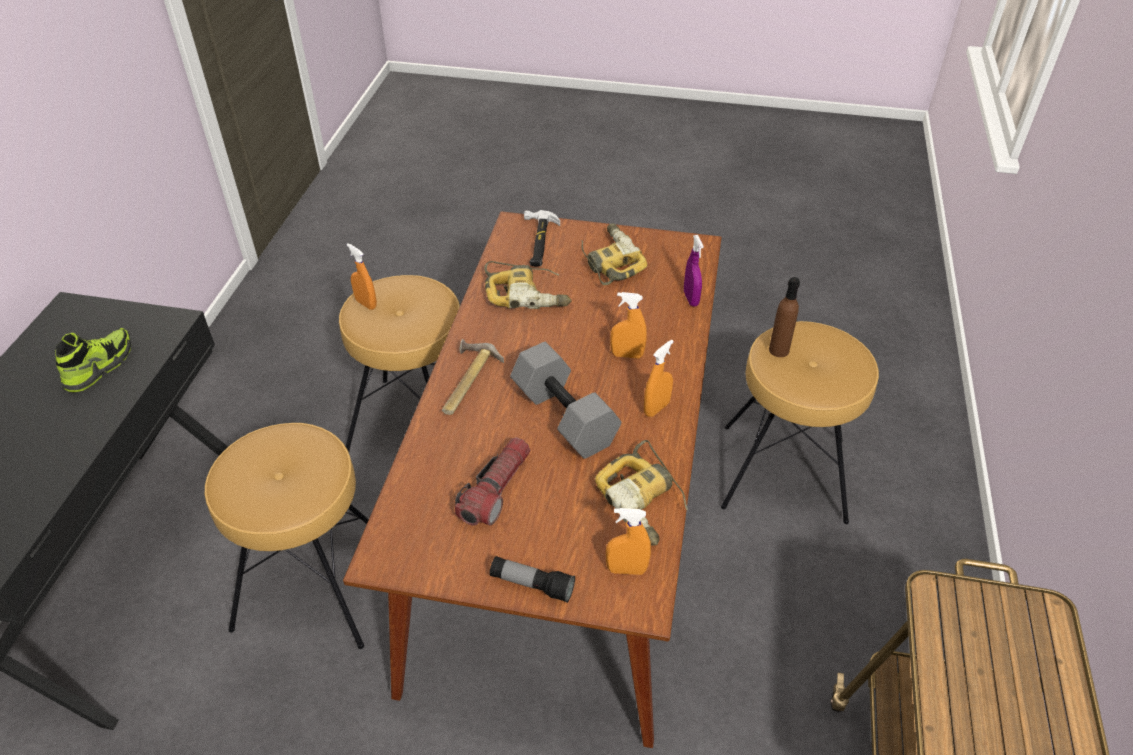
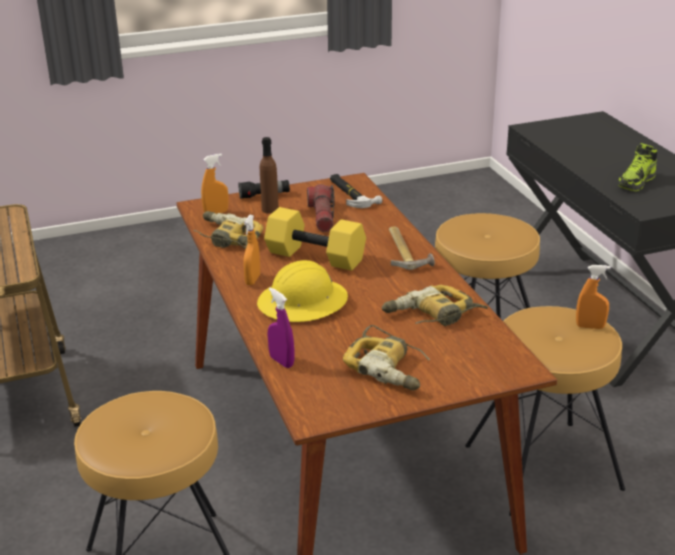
camera: 150 degrees right, 15 degrees down
(100, 366) = (636, 182): shoe -> shoe turned 45 degrees clockwise
(538, 241) = (478, 362): hammer -> hammer (351, 193)
(562, 416) = (317, 256): grey dumbbell -> yellow dumbbell
(627, 355) = (303, 302): orange spray bottle -> yellow hard hat
(779, 350) = (184, 423): brown bottle -> brown bottle (270, 209)

